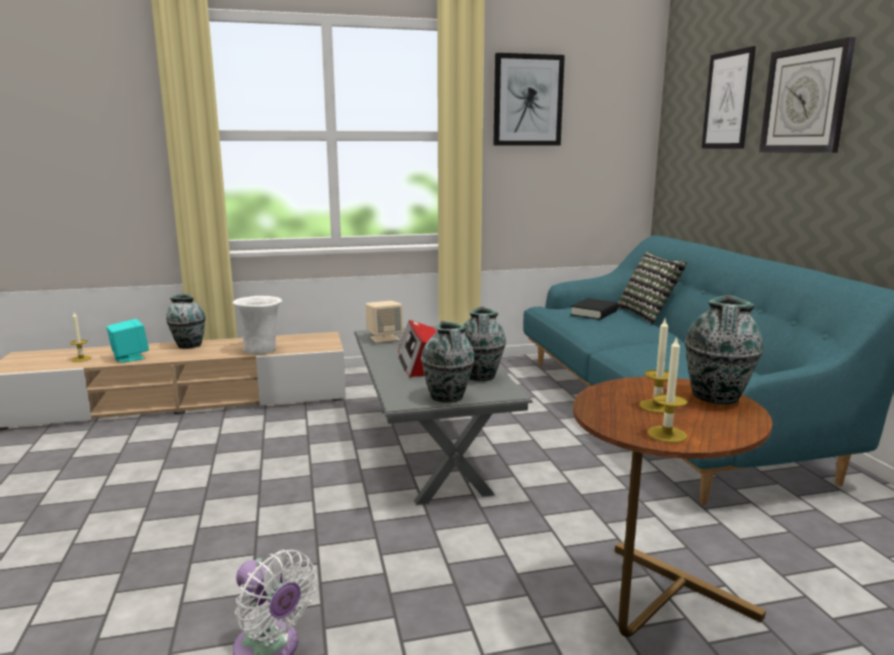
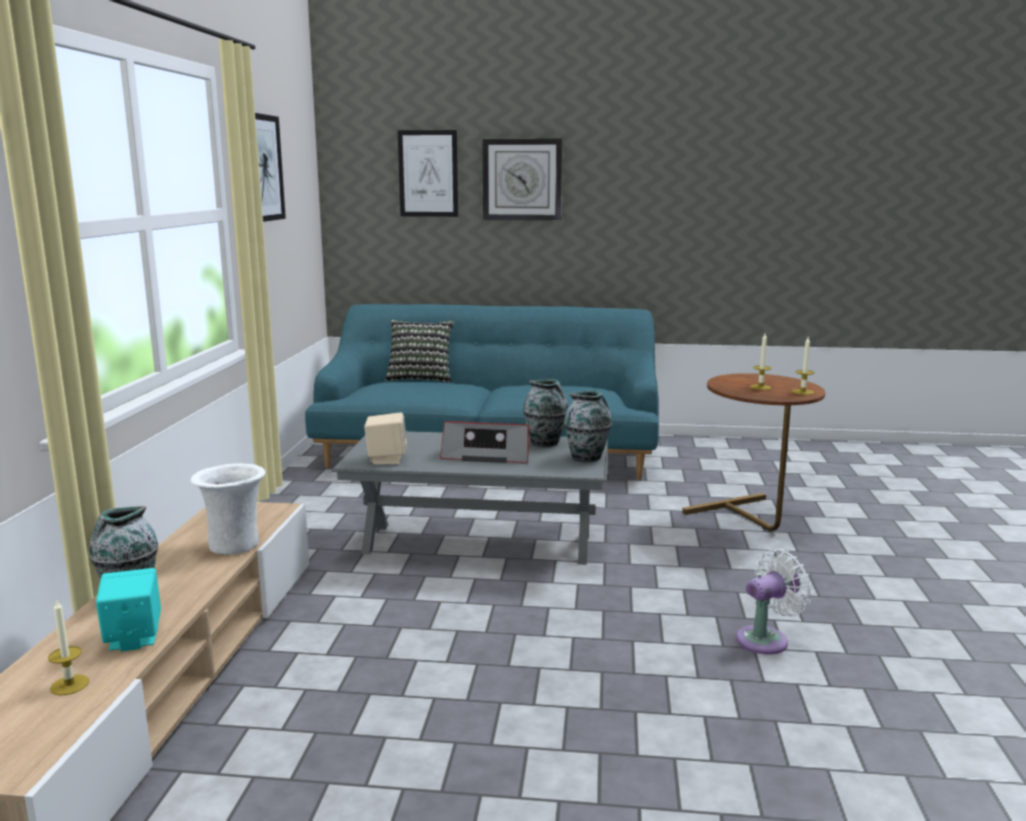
camera: 70 degrees left, 0 degrees up
(594, 313) = (401, 388): black book -> none
(716, 397) = (750, 377): vase -> none

